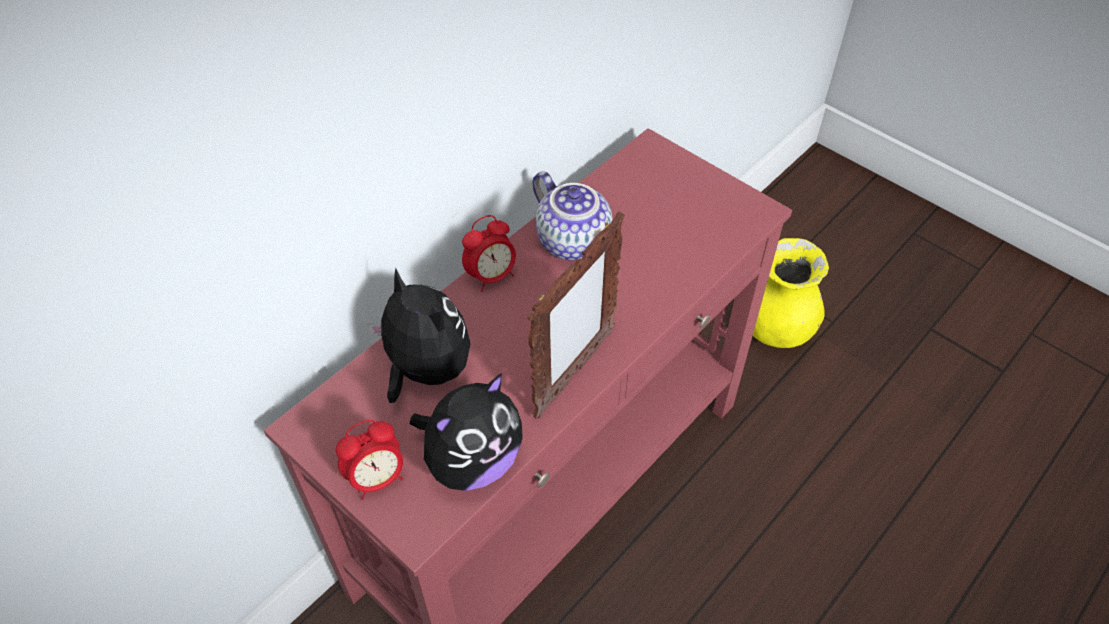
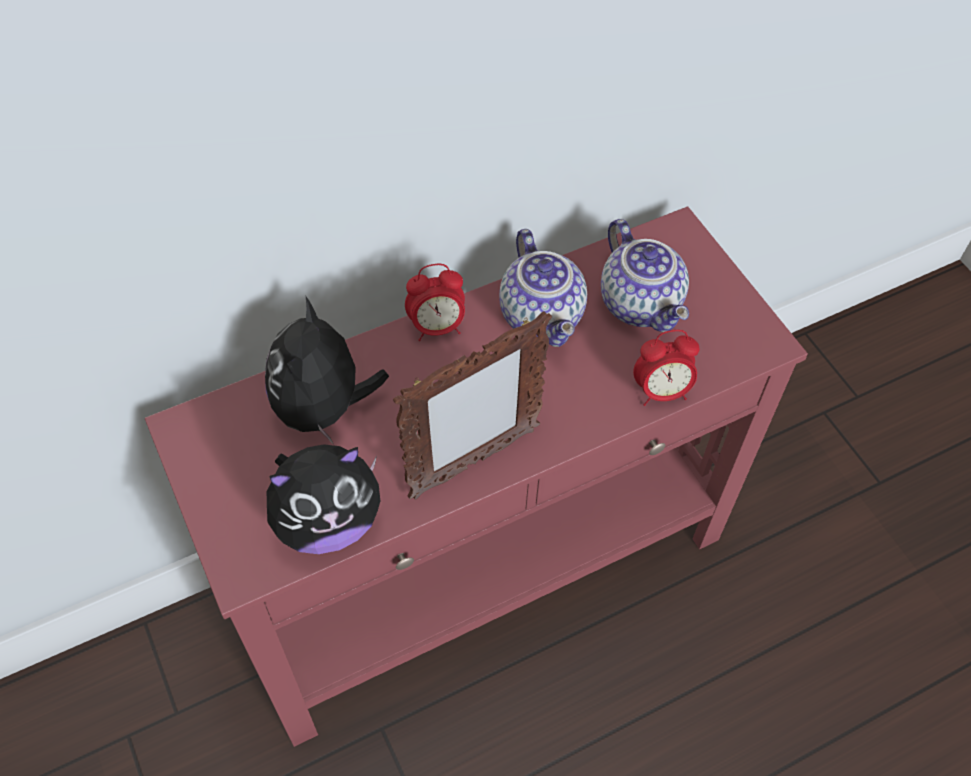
camera: 20 degrees right, 5 degrees up
(377, 479) = (228, 506): alarm clock -> alarm clock (661, 391)
(425, 370) = (324, 408): plush toy -> plush toy turned 150 degrees counterclockwise
(649, 210) = (642, 304): none -> teapot
(775, 328) = (807, 467): yellow vase -> none

